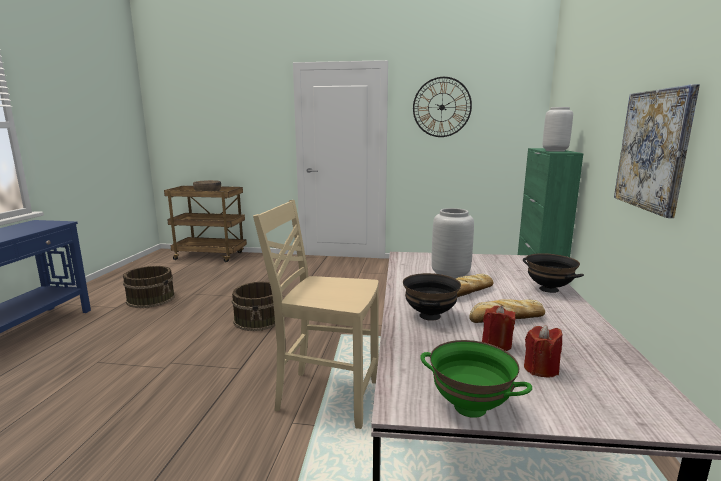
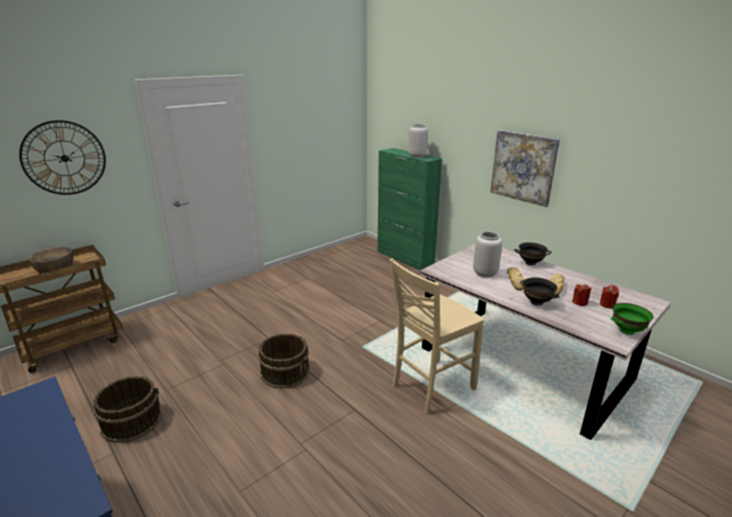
camera: 50 degrees left, 10 degrees up
(442, 107) = (295, 118): wall clock -> wall clock (64, 158)

